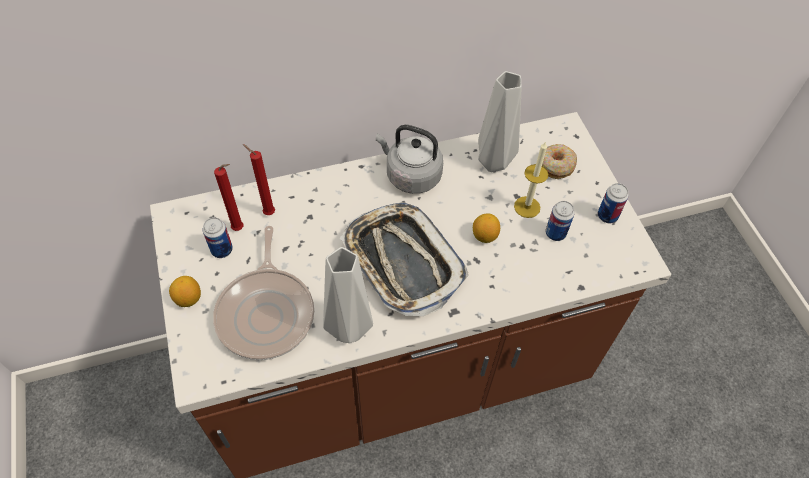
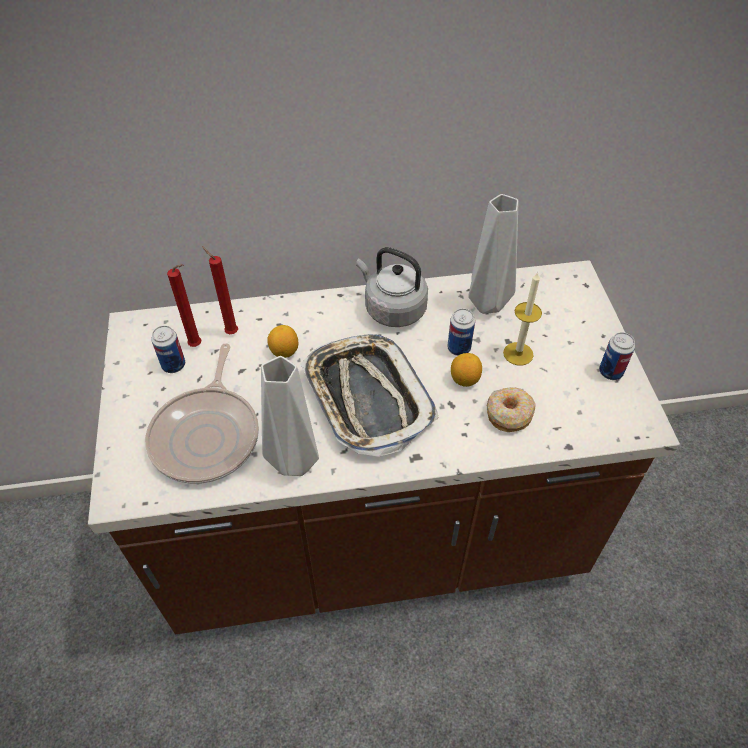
camera: 10 degrees right, 5 degrees down
(188, 298) = (127, 411): lemon -> lemon (284, 351)
(555, 233) = (547, 385): can -> can (459, 348)
(556, 165) = (558, 313): donut -> donut (508, 414)

